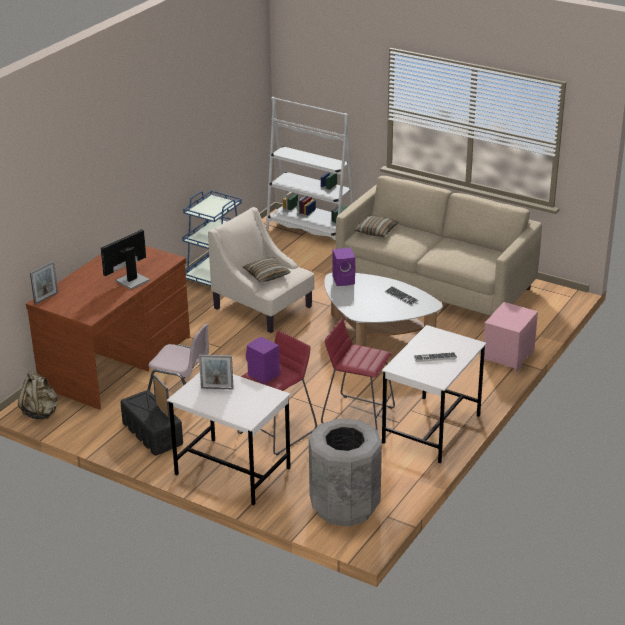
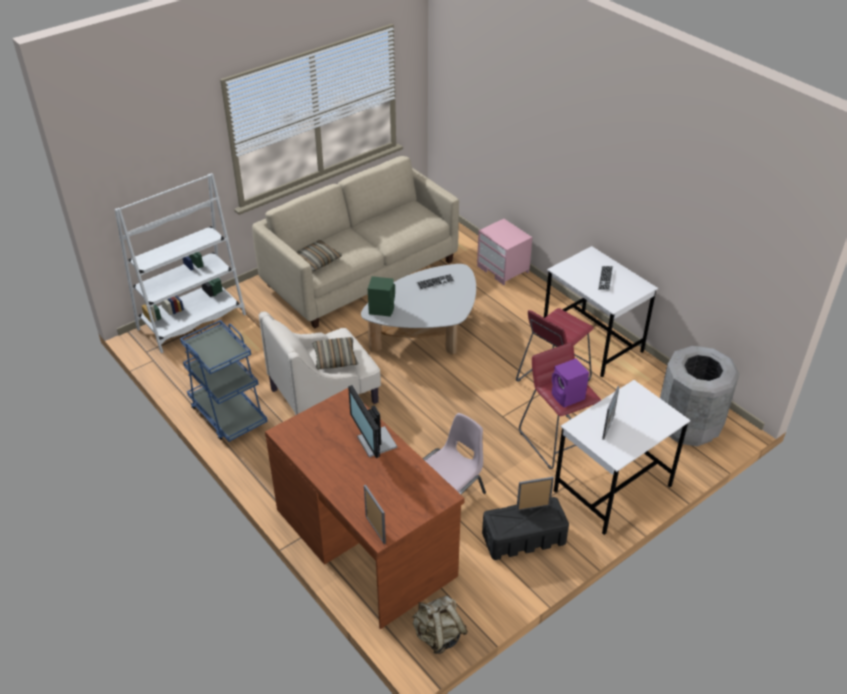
camera: 70 degrees left, 10 degrees up
(344, 280) = (382, 308): purple speaker -> green speaker

